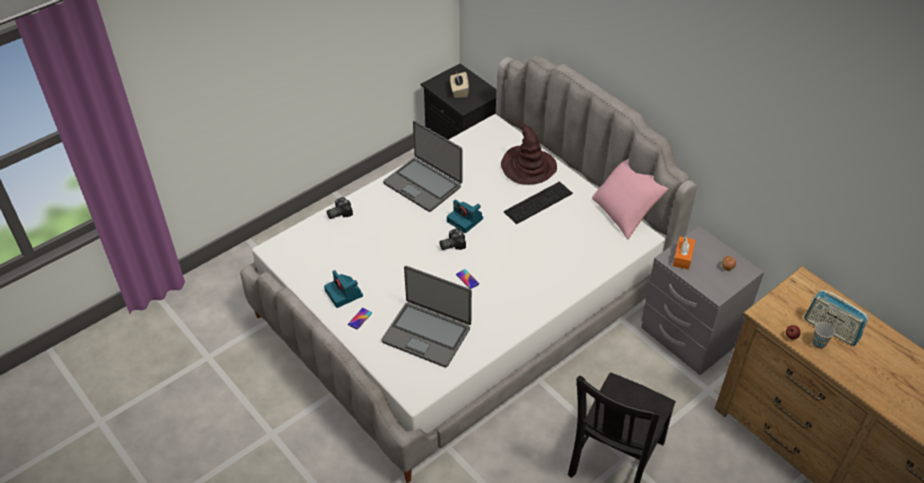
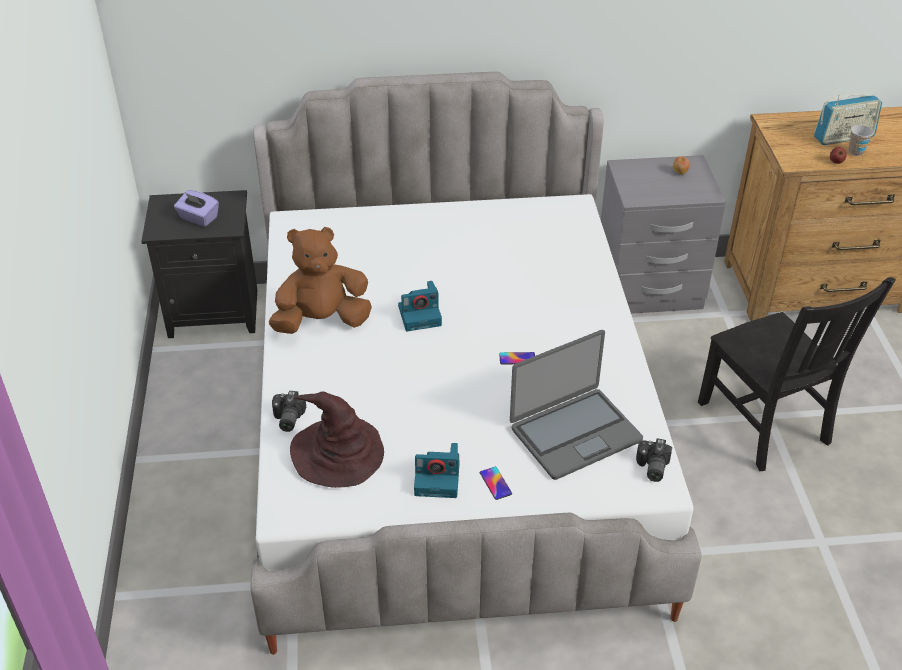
camera: 55 degrees left, 5 degrees down
(423, 184) = (322, 321): laptop -> brown plush toy
(451, 244) = (448, 345): camera -> camera (651, 467)
(459, 91) = (198, 218): beige tissue box -> purple tissue box
(528, 167) = (388, 229): brown hat -> brown hat (338, 453)
(538, 203) = (452, 249): keyboard -> none
(625, 212) = (530, 199): pink pillow -> none
(683, 257) = (640, 190): orange tissue box -> none

